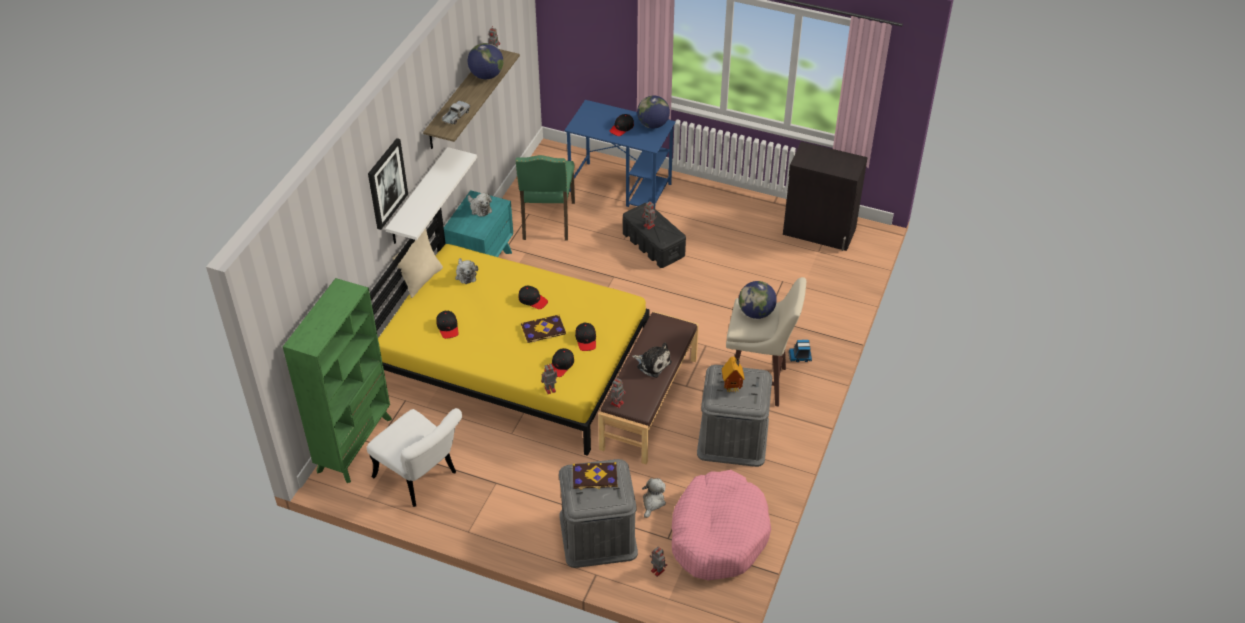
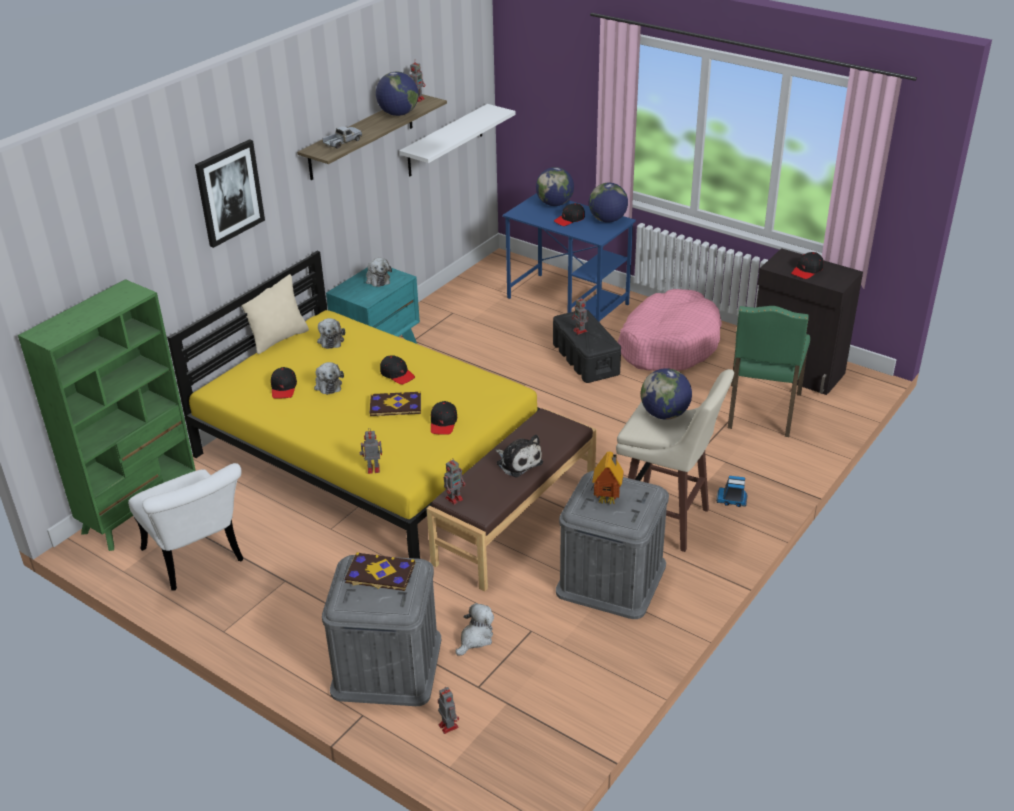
camera: 15 degrees right, 10 degrees down
(418, 197) = (286, 235): white shelf -> white shelf (445, 140)
(481, 318) = (328, 385): none -> plush toy
(546, 221) = (470, 322): green chair -> green chair (761, 411)
(561, 365) = (399, 445): black cap -> black cap (807, 270)
(603, 112) = (554, 204): none -> globe
(718, 534) = (549, 694): pink dog bed -> pink dog bed (668, 344)

